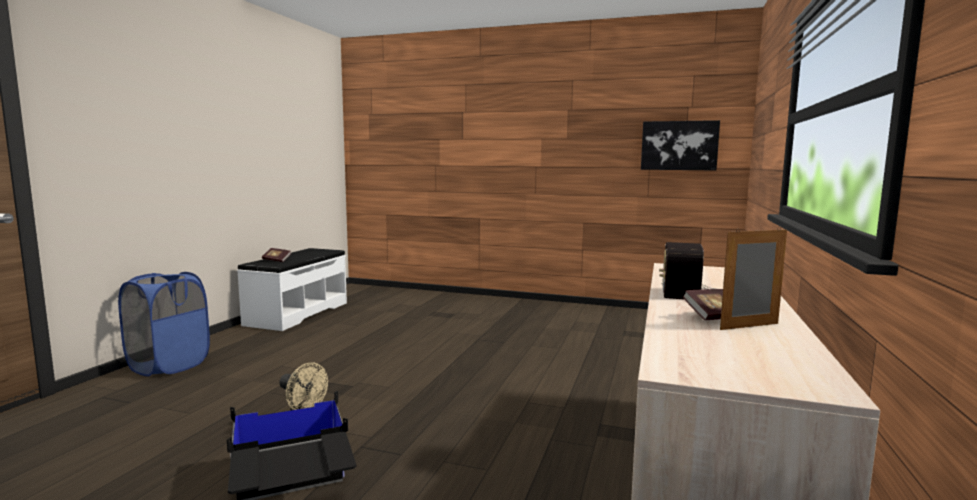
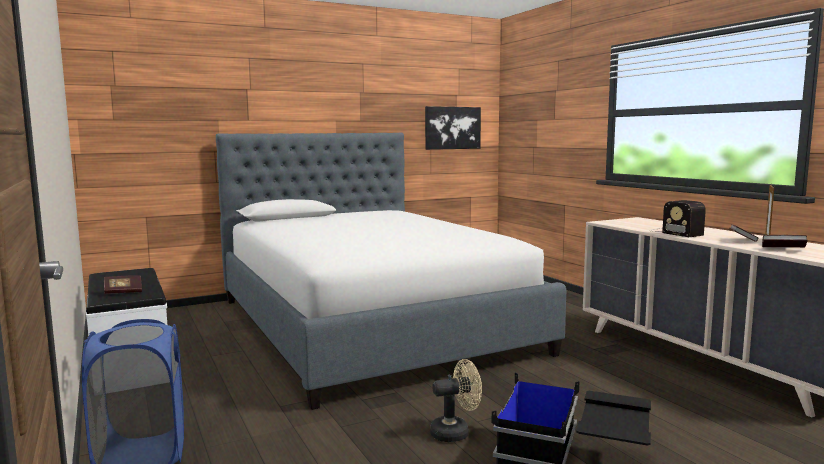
camera: 45 degrees left, 0 degrees up
(473, 334) = (370, 325): none -> bed
(695, 339) = (783, 250): none -> book

